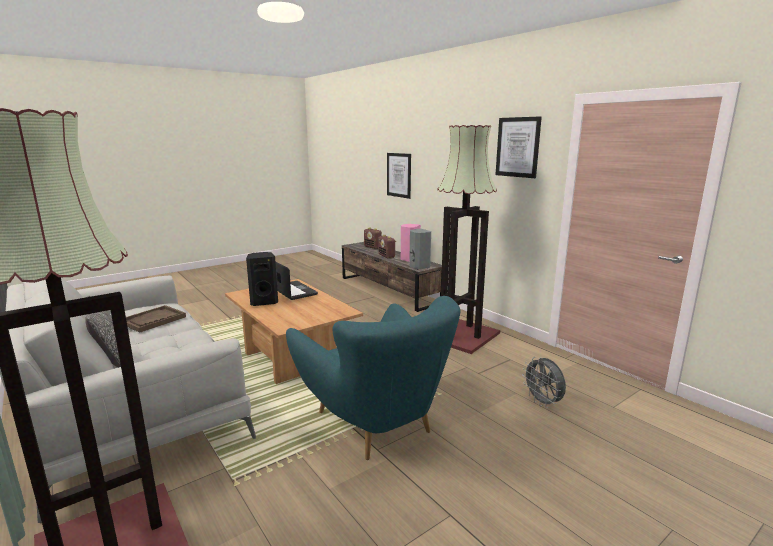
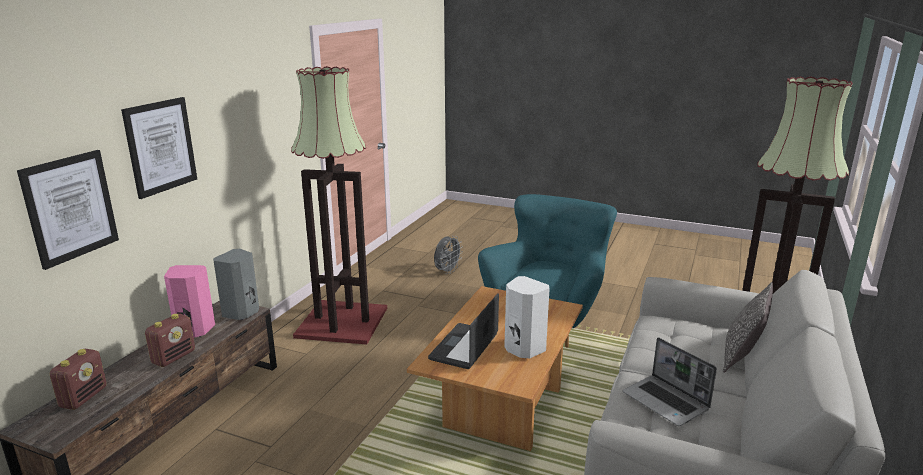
camera: 120 degrees left, 5 degrees up
(153, 320) = (666, 402): brown tray -> laptop
(264, 302) = (523, 349): black speaker -> white speaker
(518, 147) = (274, 90): picture -> picture (160, 146)

